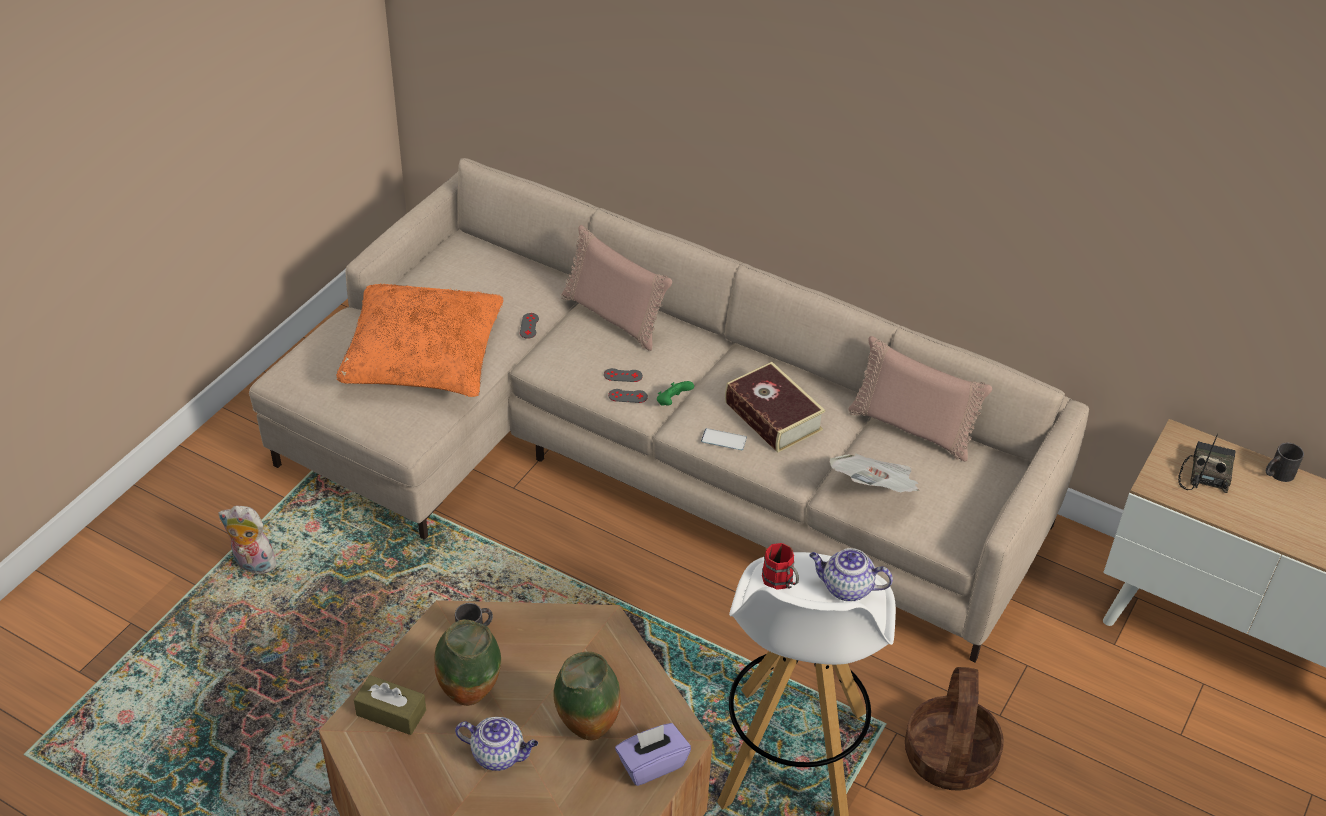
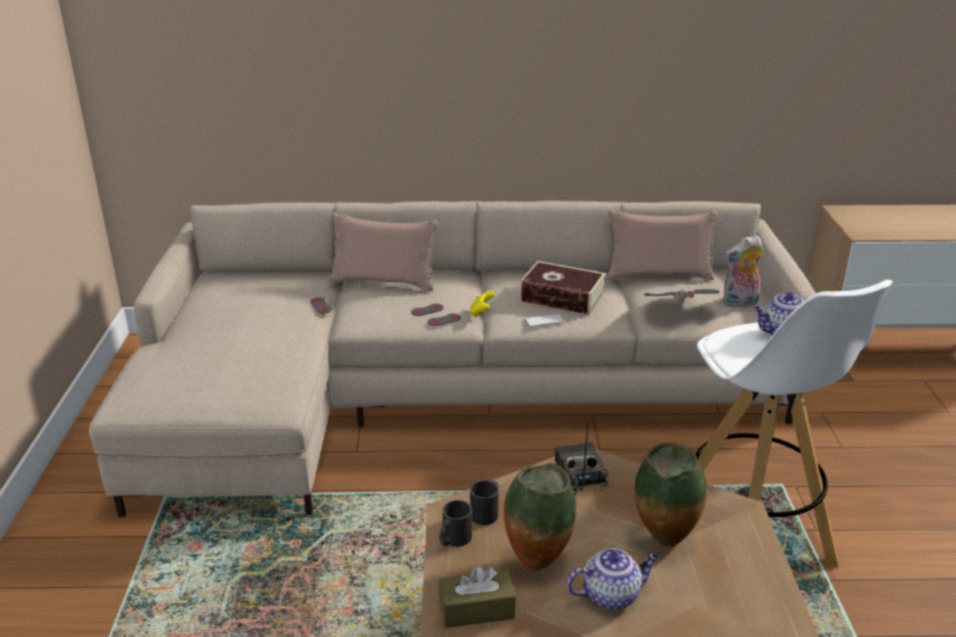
camera: 30 degrees left, 15 degrees down
(252, 564) = (156, 601): plush toy -> plush toy (739, 303)
(422, 356) = (248, 348): orange pillow -> none
(651, 764) = (740, 540): purple tissue box -> none
(673, 402) = (481, 313): green game controller -> yellow game controller
(781, 583) = (737, 347): red mug -> none
(950, 756) = (844, 484): basket -> none
(1205, 473) = (877, 221): radio -> radio (576, 475)
(1277, 474) = (912, 209): black mug -> black mug (453, 540)

